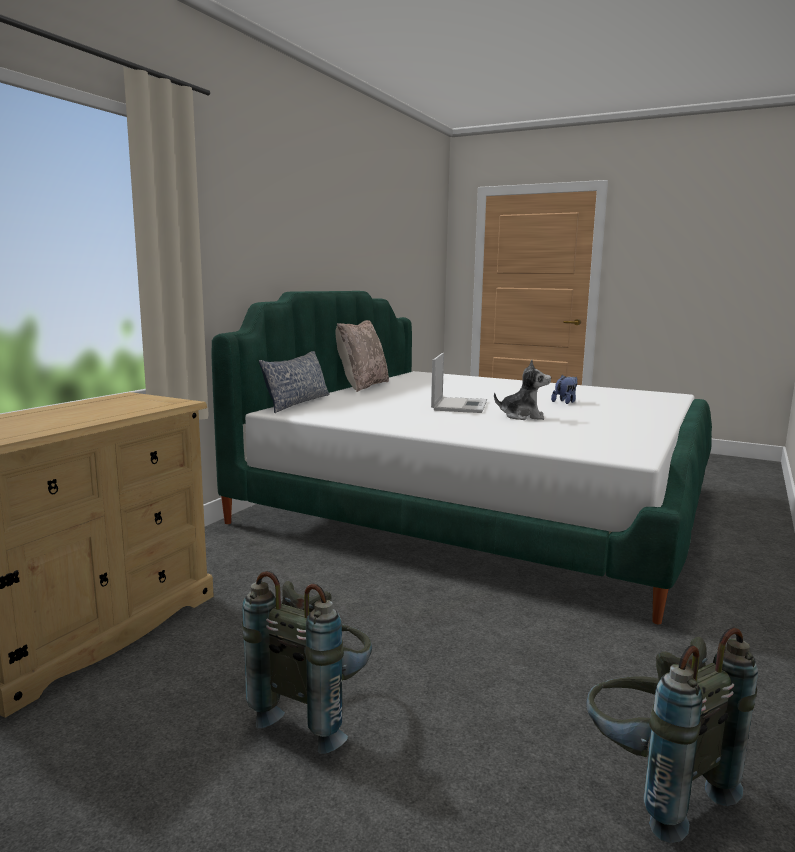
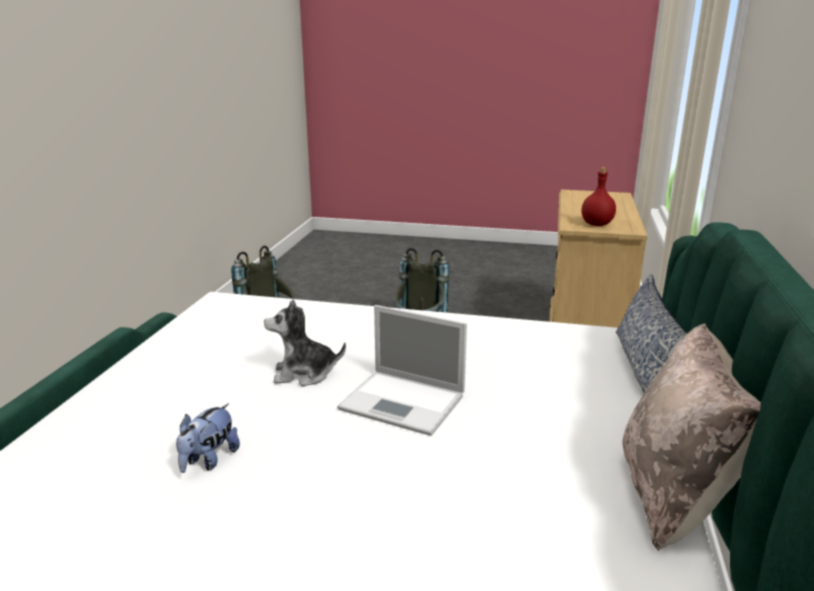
camera: 165 degrees right, 10 degrees up
(143, 401) = (597, 224): none -> red bottle
(459, 405) = (404, 402): laptop -> laptop turned 60 degrees counterclockwise

